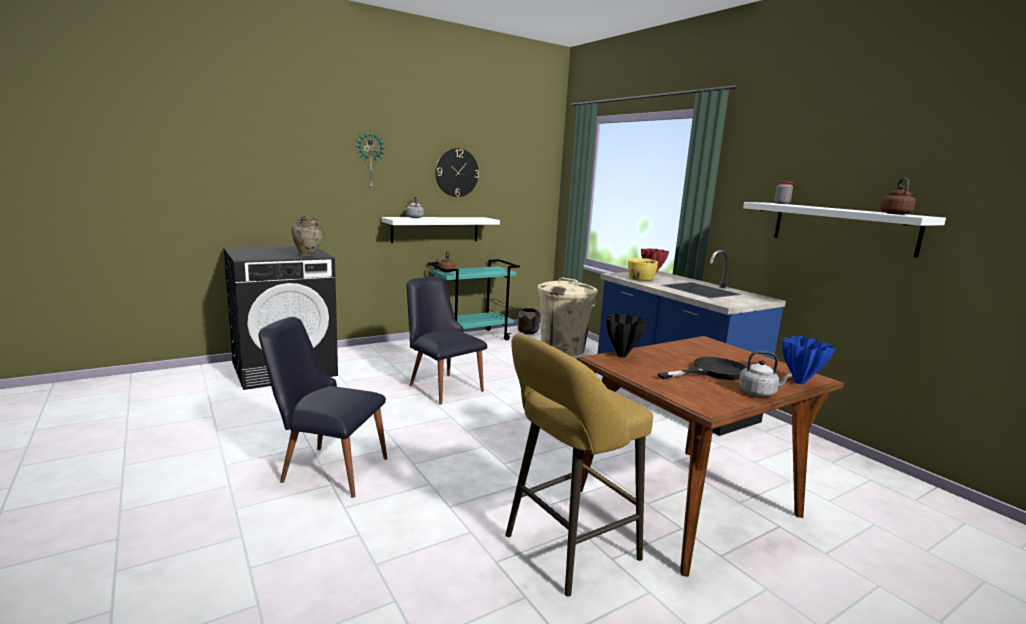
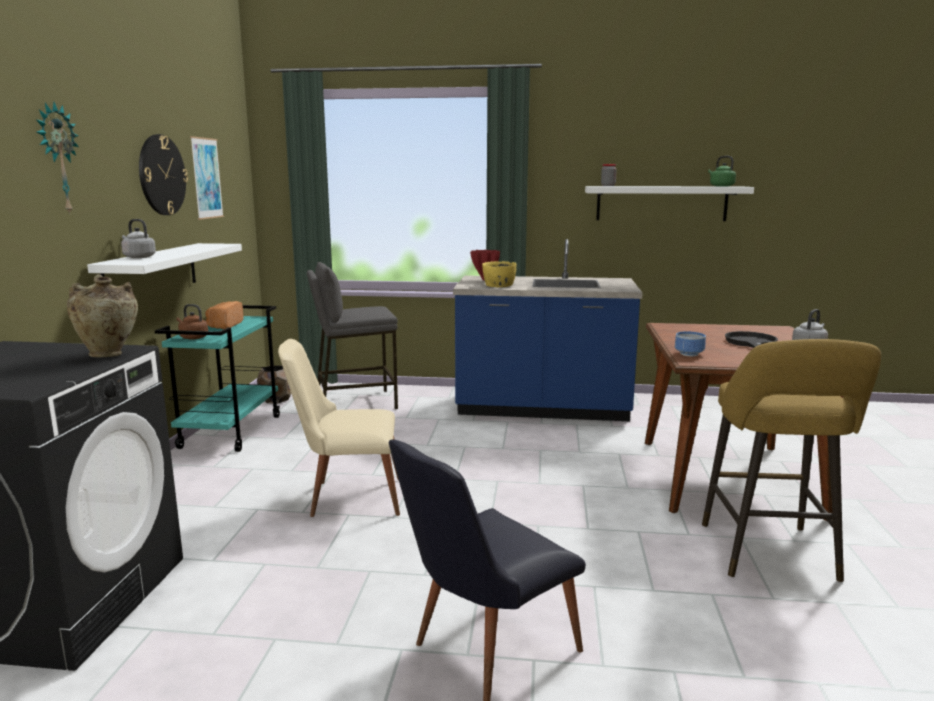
camera: 50 degrees left, 0 degrees up
(442, 386) = (346, 497): black chair -> beige chair
(479, 270) = (224, 325): none -> bread
(503, 177) = (206, 178): none -> picture
(562, 348) = (355, 402): beige trash can -> grey stool
(622, 356) = (688, 354): black vase -> bowl
(799, 382) = (789, 333): blue vase -> none
(894, 213) = (720, 186): brown kettle -> green kettle

